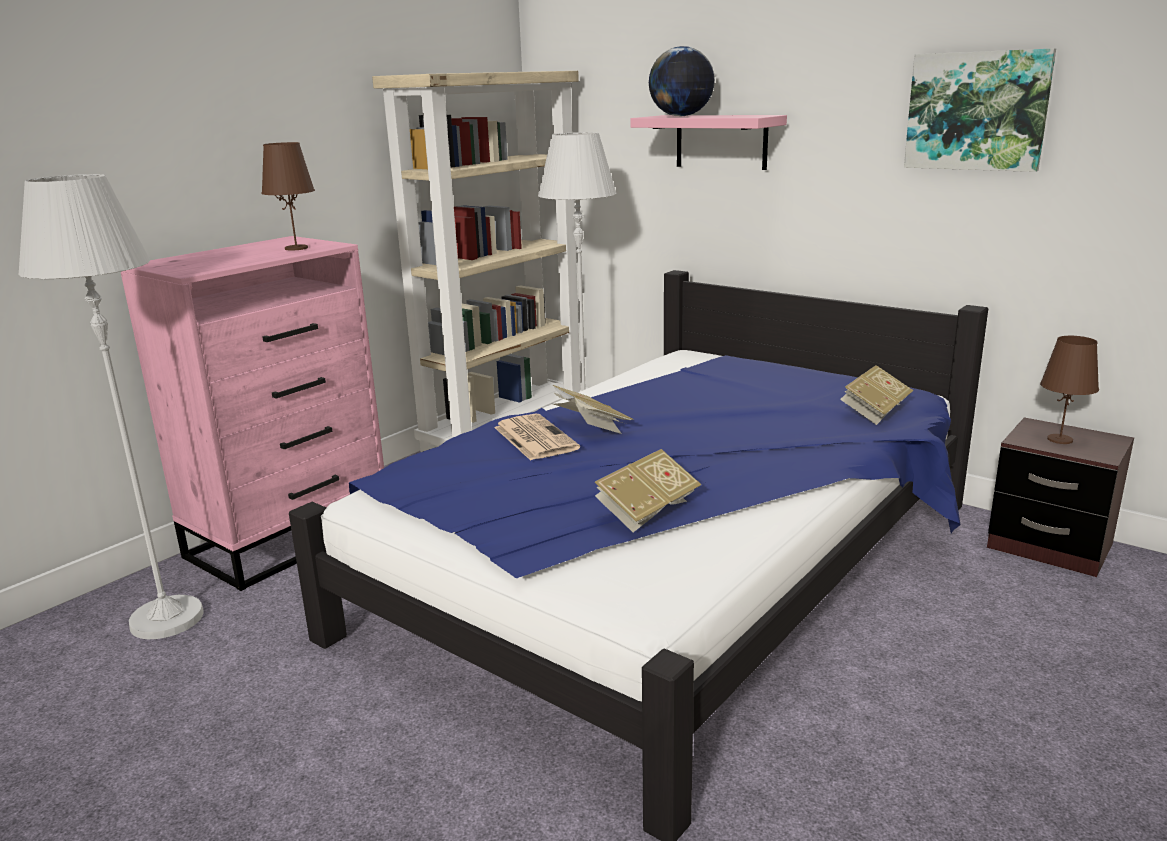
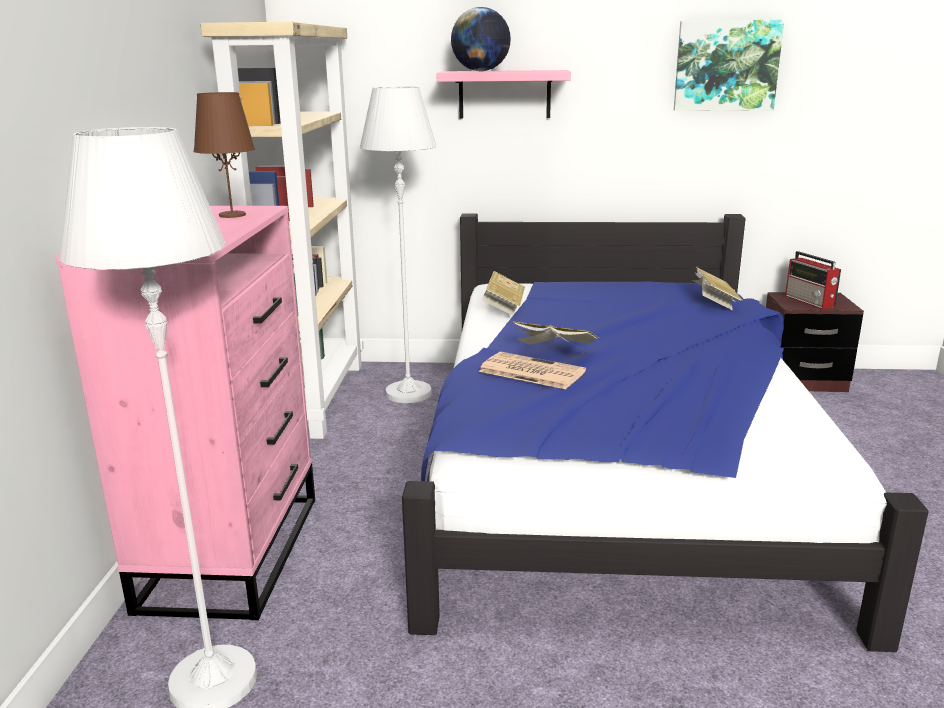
camera: 35 degrees left, 0 degrees up
(646, 511) = (720, 403): book -> book (503, 306)
(1059, 439) = (810, 301): brown table lamp -> radio

